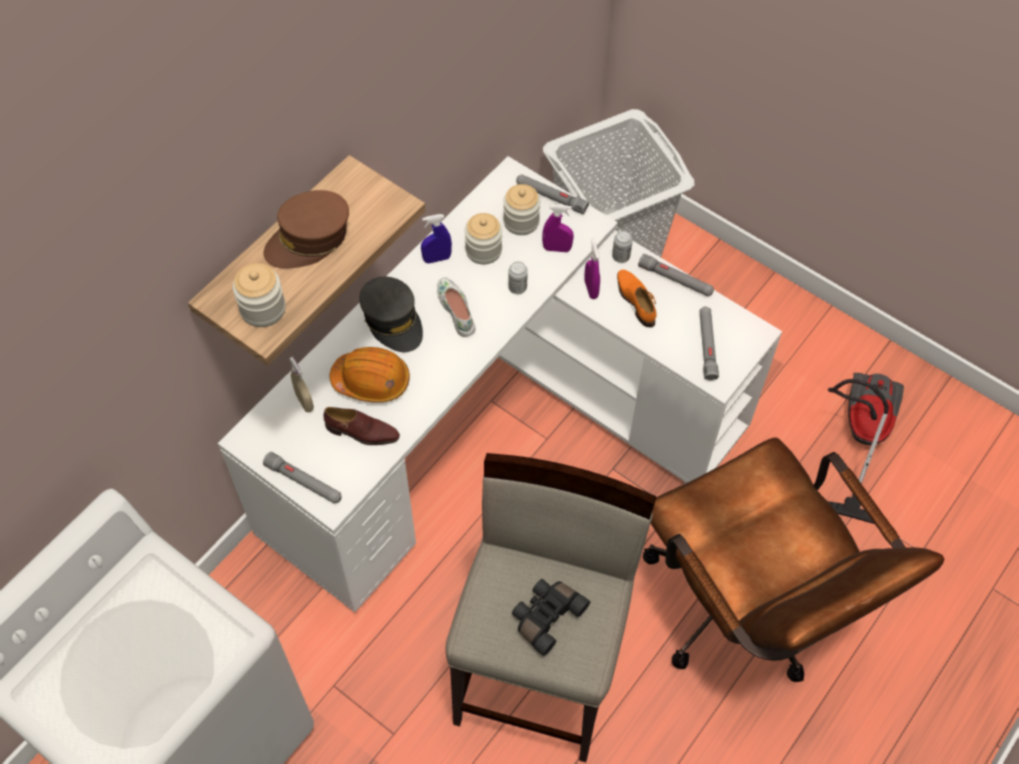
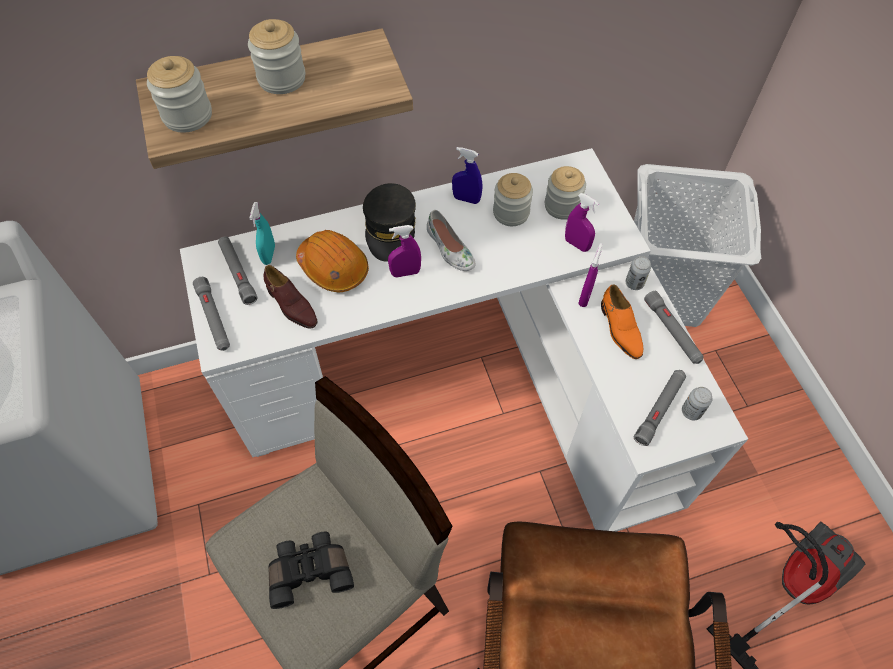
camera: 35 degrees right, 0 degrees up
(304, 402) = (269, 254): beige spray bottle -> turquoise spray bottle
(309, 239) = (282, 78): brown cap -> jar
(436, 350) = (405, 273): none -> purple spray bottle
(457, 309) = (449, 249): white shoe -> white shoe turned 135 degrees clockwise
(517, 287) = (516, 258): can -> can (691, 411)
(551, 197) = (604, 199): grey flashlight -> grey flashlight (238, 273)
(636, 300) = (620, 329): orange shoe -> orange shoe turned 150 degrees clockwise

